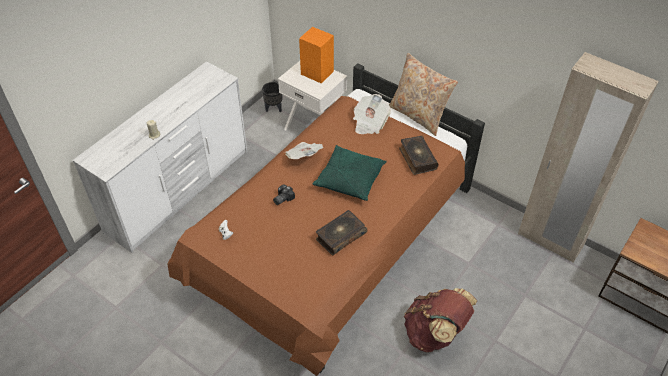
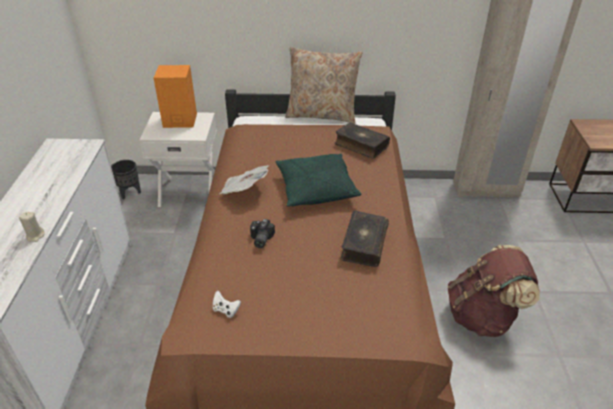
camera: 35 degrees left, 10 degrees down
(369, 123) = (283, 136): newspaper -> none

